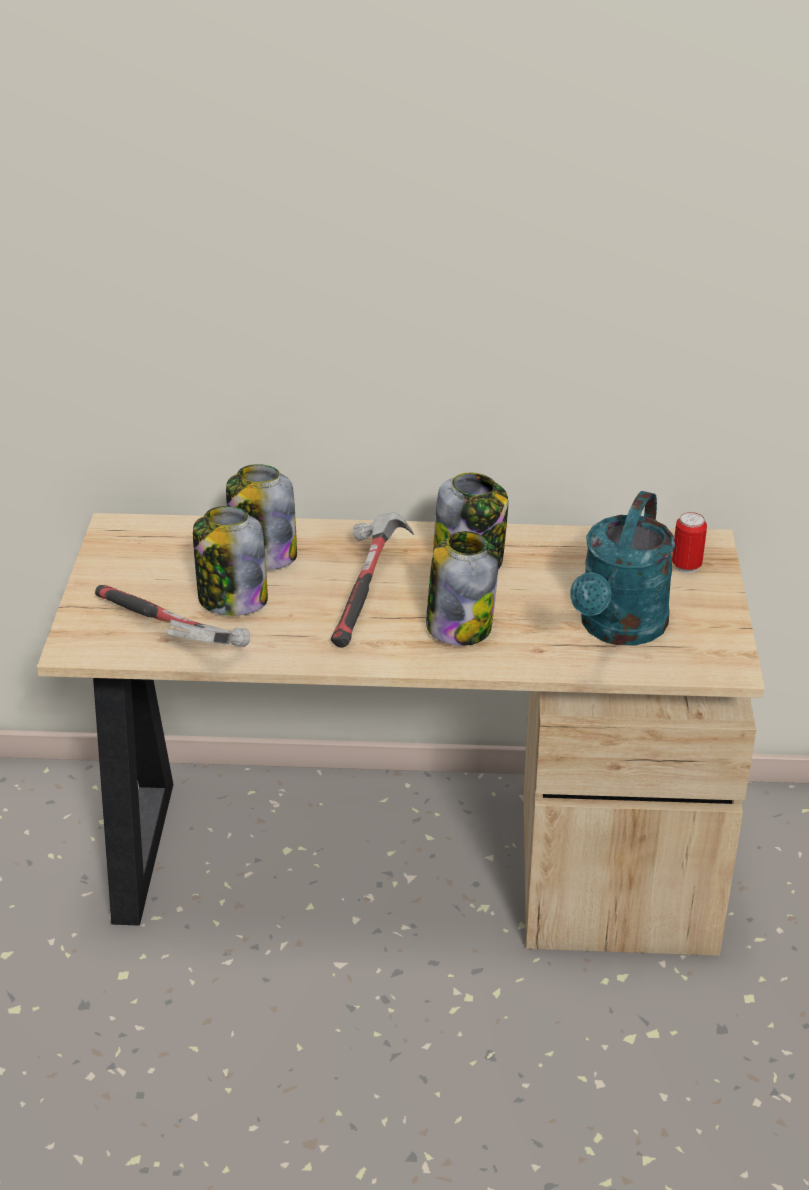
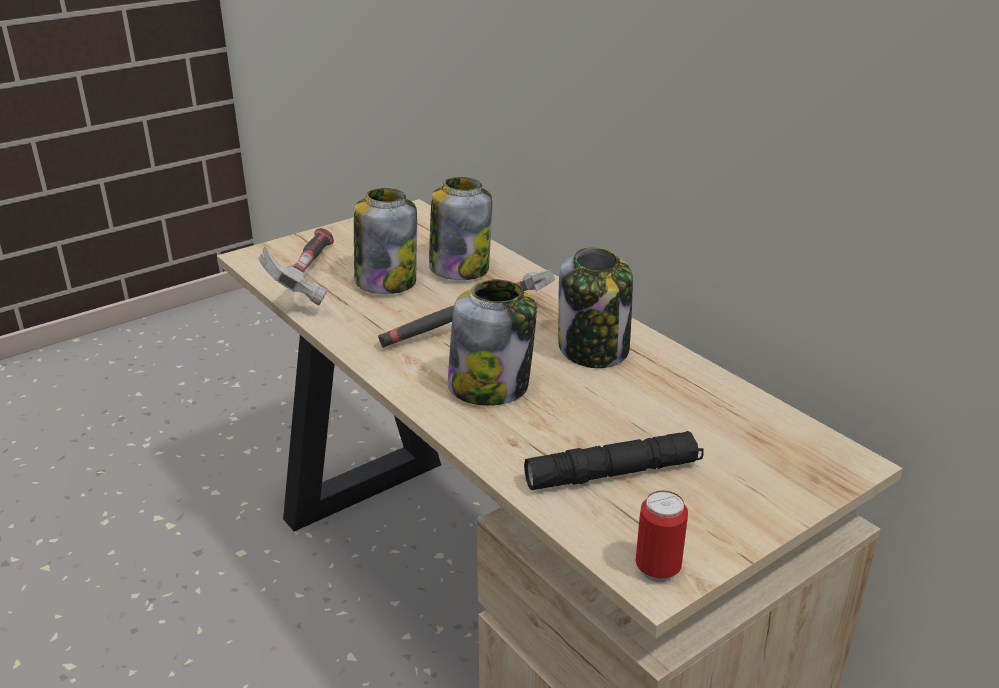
camera: 50 degrees right, 5 degrees down
(618, 629) = (613, 473): turquoise watering can -> black flashlight
(686, 566) = (785, 467): can -> can (657, 569)

